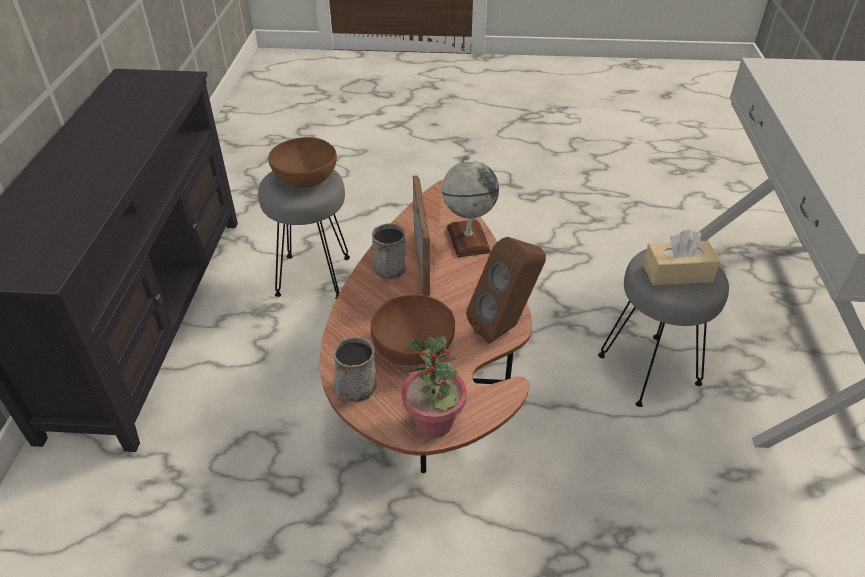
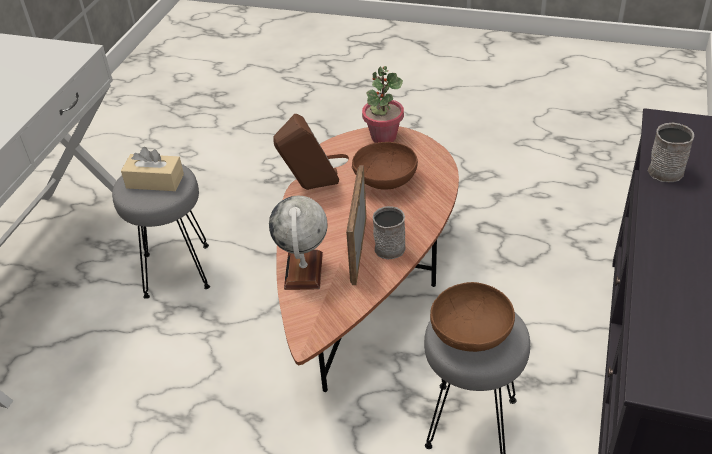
camera: 165 degrees left, 0 degrees up
(354, 391) = (434, 158): grey mug -> grey mug (668, 168)

